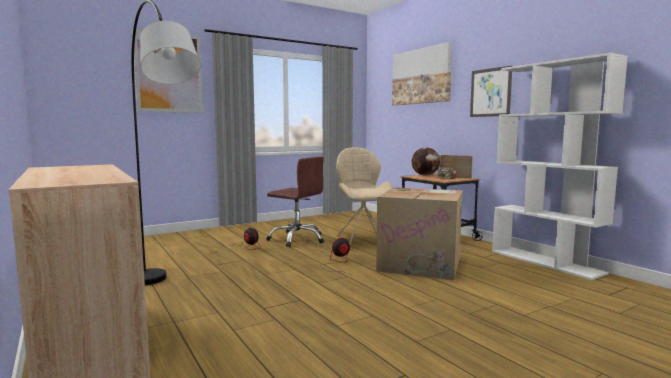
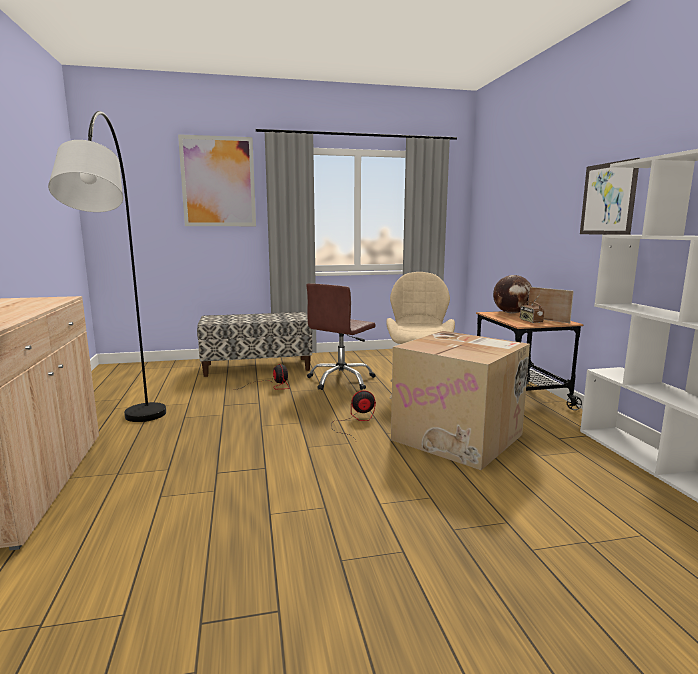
camera: 20 degrees right, 5 degrees up
(213, 236) = (257, 367): none -> bench
(297, 239) = (341, 380): brown office chair -> brown office chair turned 75 degrees clockwise
(421, 76) = (527, 174): picture -> none

